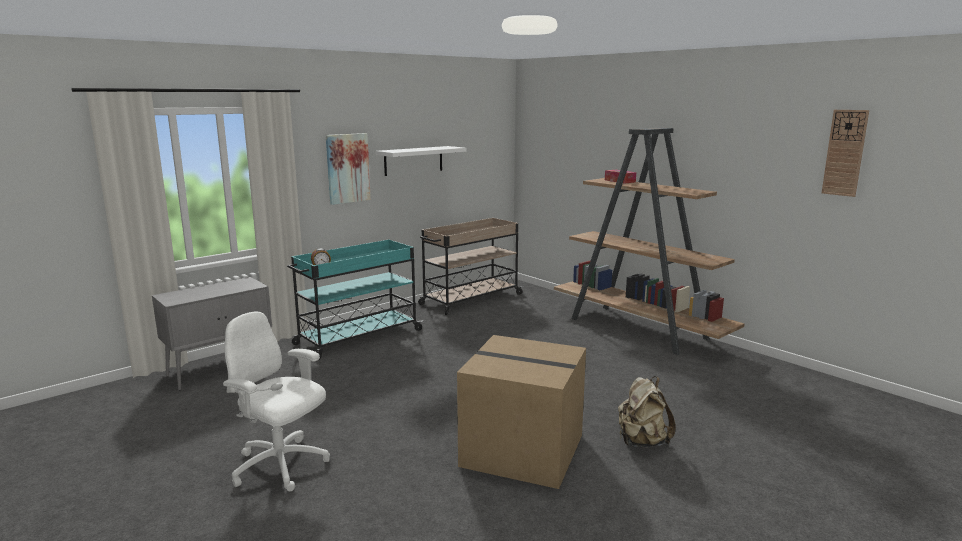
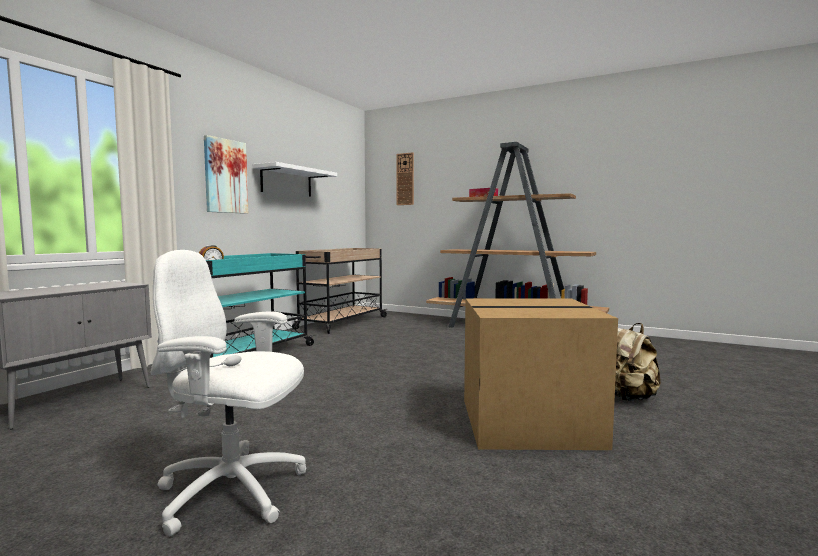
camera: 20 degrees left, 10 degrees down
(845, 153) = (682, 151): wall clock -> wall clock (405, 179)

